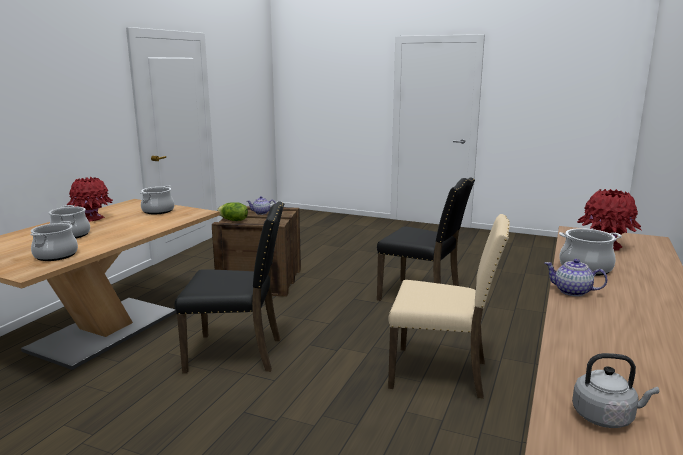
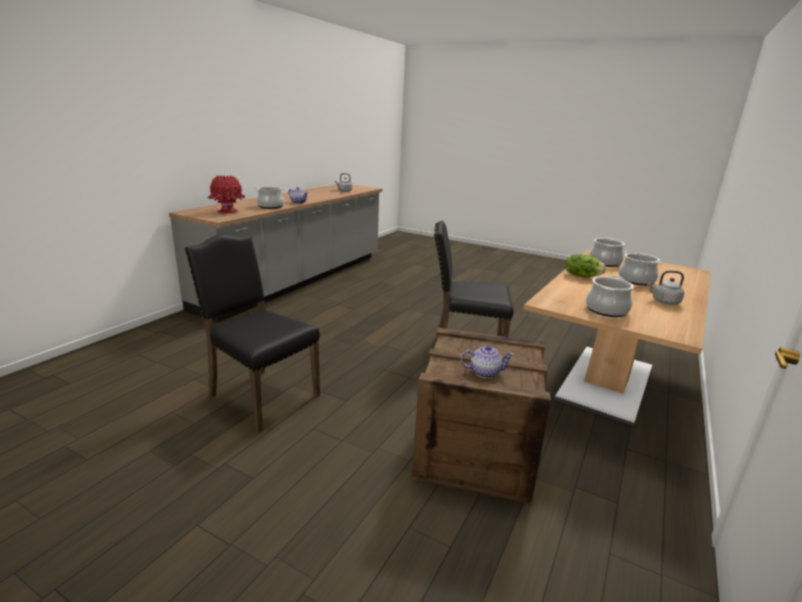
camera: 175 degrees left, 5 degrees up
(92, 219) = (664, 302): red vase -> grey kettle
(233, 220) = (520, 353): lettuce -> lettuce (581, 276)
(441, 373) = (315, 323): beige chair -> none

